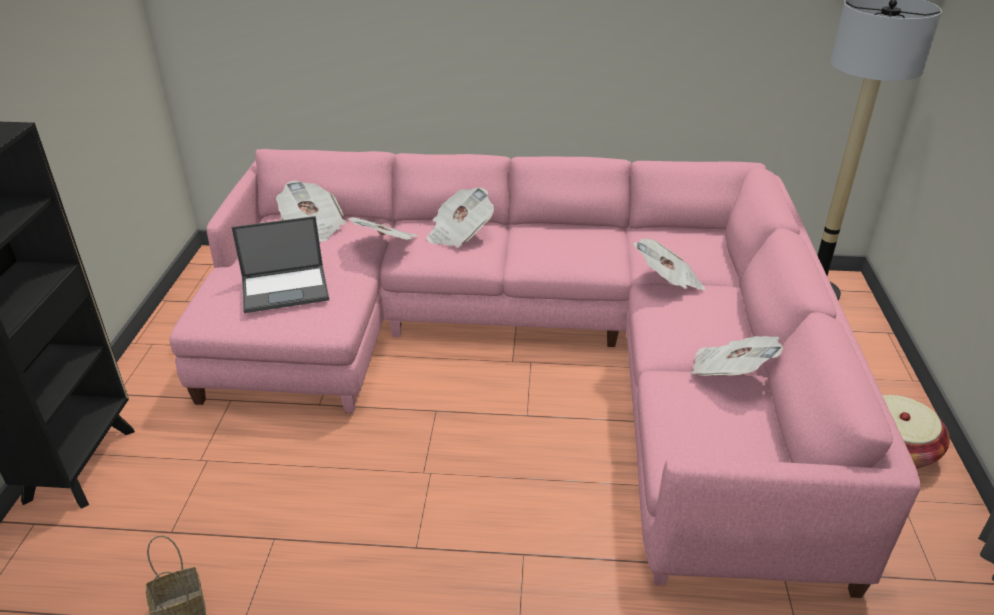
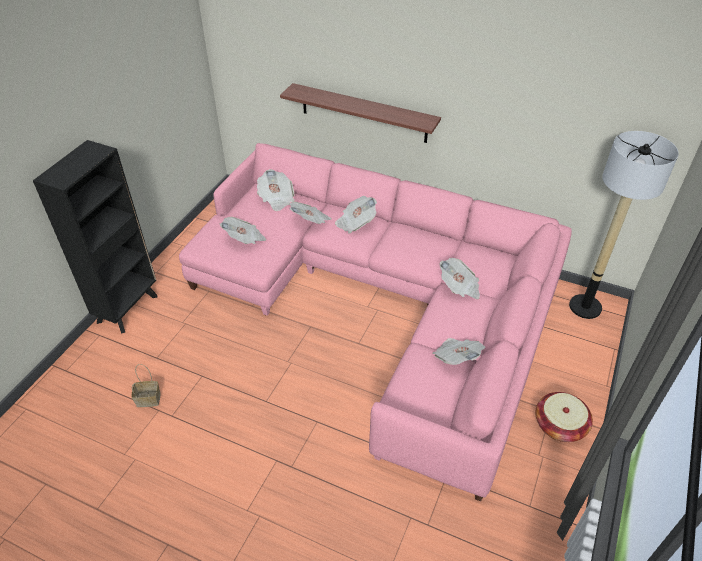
camera: 20 degrees right, 10 degrees up
(286, 288) = (244, 239): laptop -> newspaper
(434, 62) = (363, 113): none -> shelf

